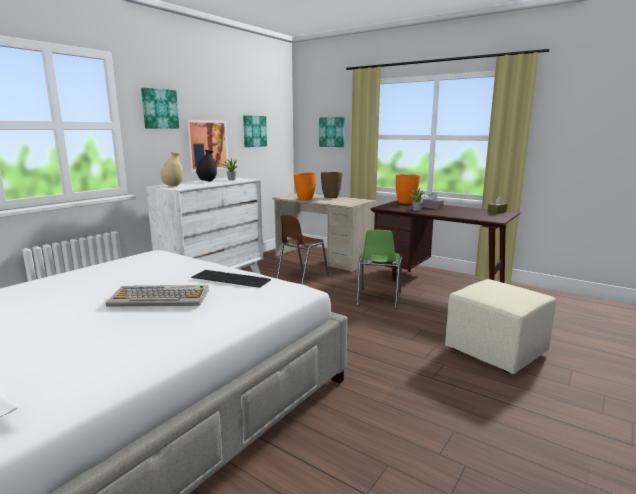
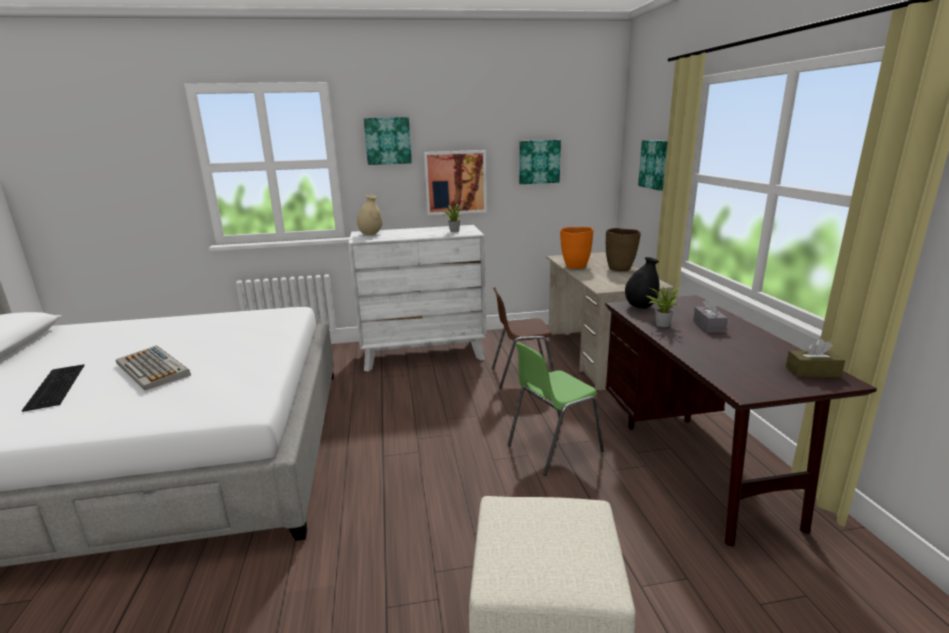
camera: 45 degrees right, 5 degrees up
(207, 181) = (423, 230): black vase -> black vase (640, 307)
(229, 279) = (237, 366): keyboard -> keyboard (54, 386)
(406, 202) = (693, 304): orange vase -> none

